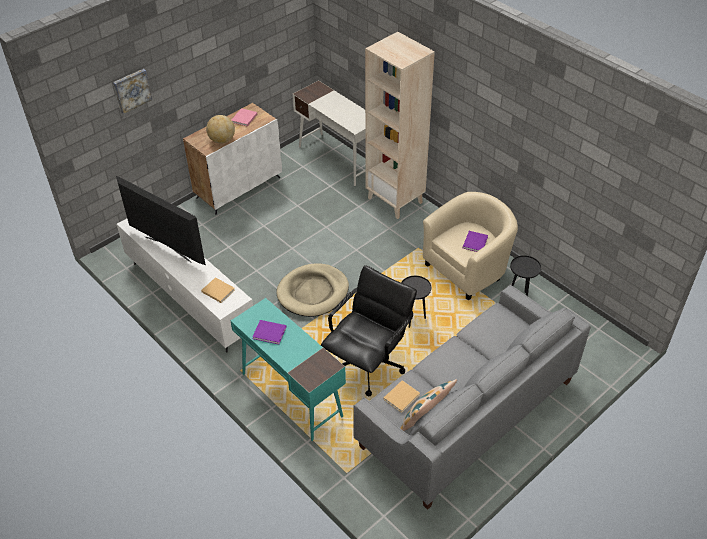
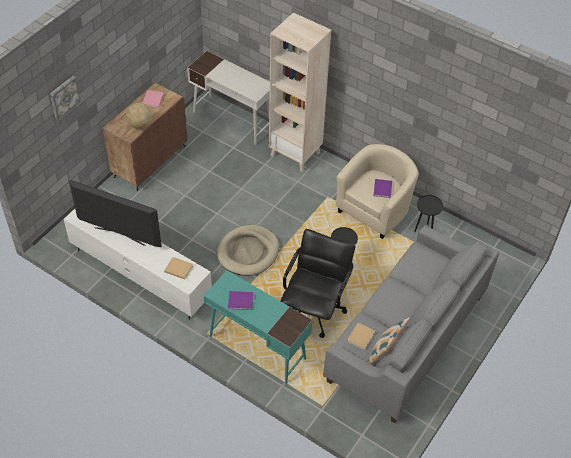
camera: 15 degrees left, 5 degrees up
(239, 187) = (150, 161): white cabinet -> brown cabinet

